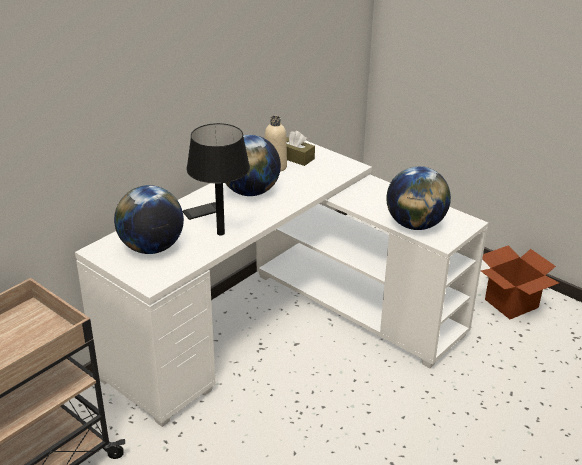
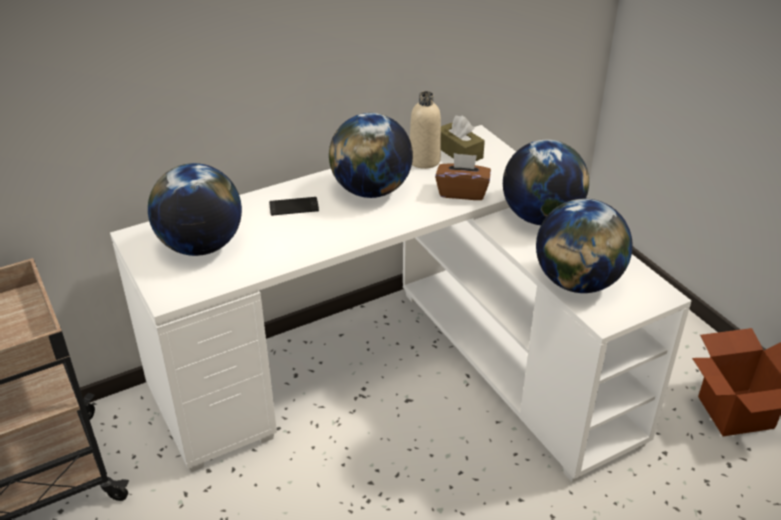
camera: 20 degrees right, 5 degrees up
(220, 233) = (298, 243): black table lamp -> none
(313, 182) = (462, 192): none -> brown tissue box
(370, 191) = (541, 218): none -> globe

